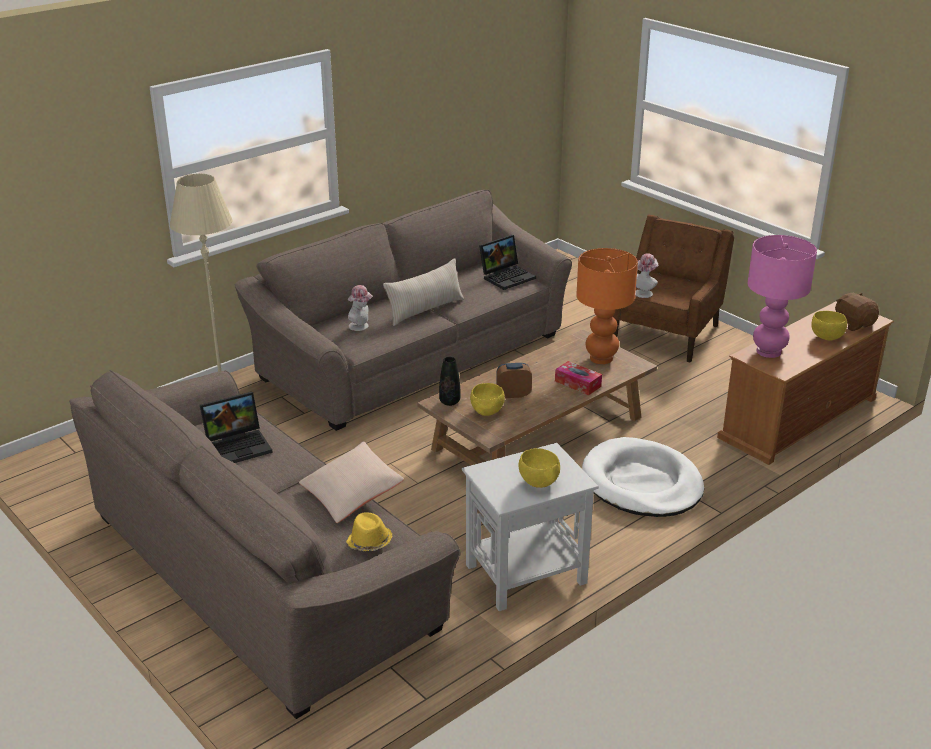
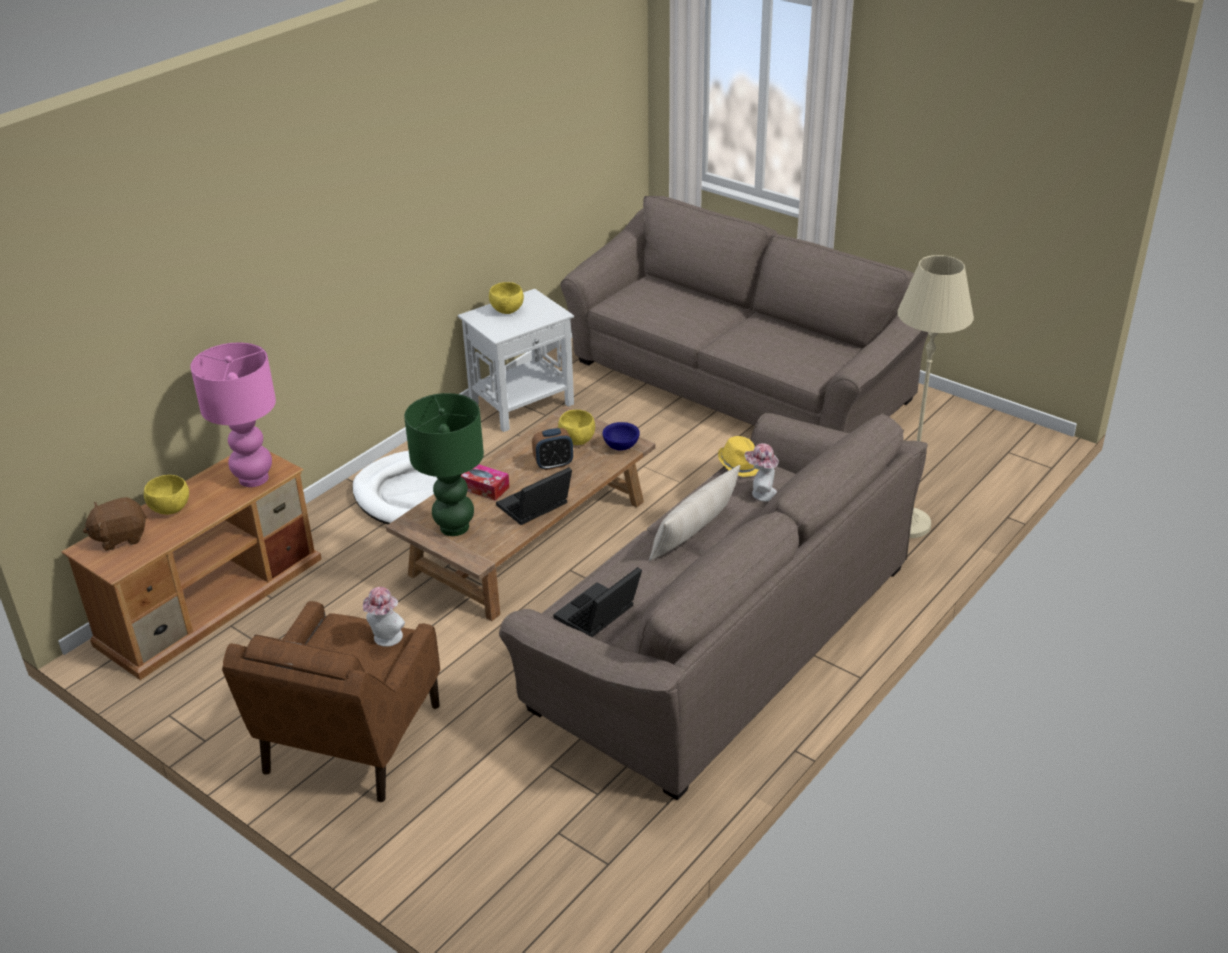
camera: 170 degrees right, 5 degrees up
(239, 445) = (788, 347): laptop -> laptop (534, 508)
(351, 494) = (665, 324): beige pillow -> none
(369, 542) = (633, 295): yellow hat -> yellow hat (739, 465)
(449, 402) = (620, 447): black vase -> blue bowl
(600, 358) = (455, 527): orange table lamp -> green table lamp
(853, 324) = (120, 537): brown plush toy -> brown plush toy turned 105 degrees clockwise

